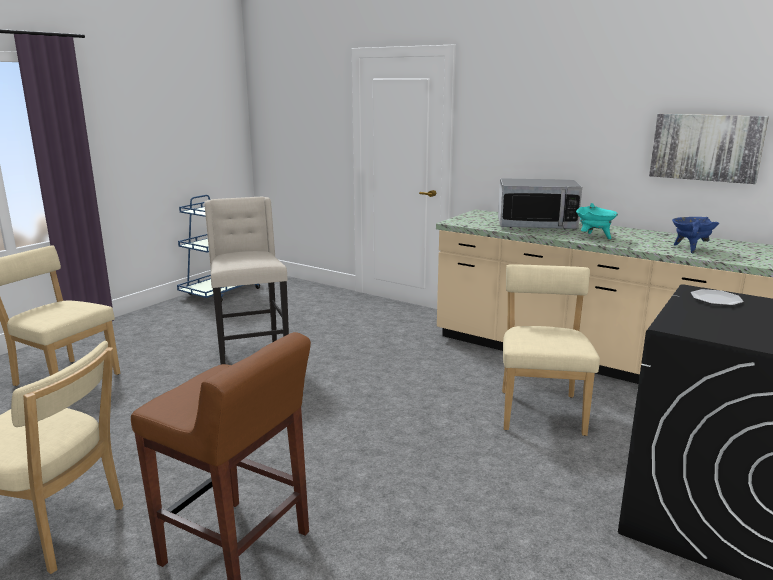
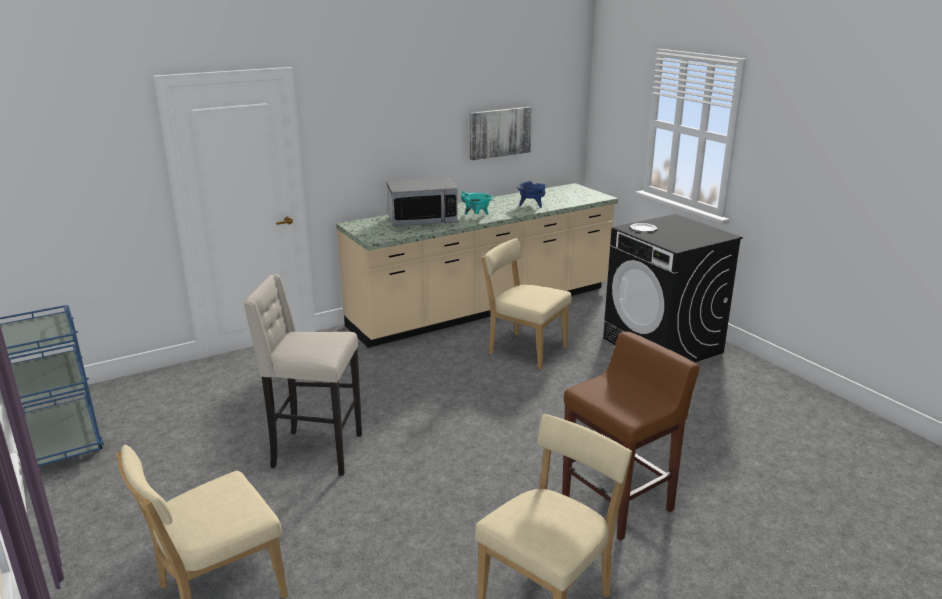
camera: 65 degrees left, 5 degrees up
(536, 225) = (422, 220): microwave -> microwave turned 45 degrees clockwise

